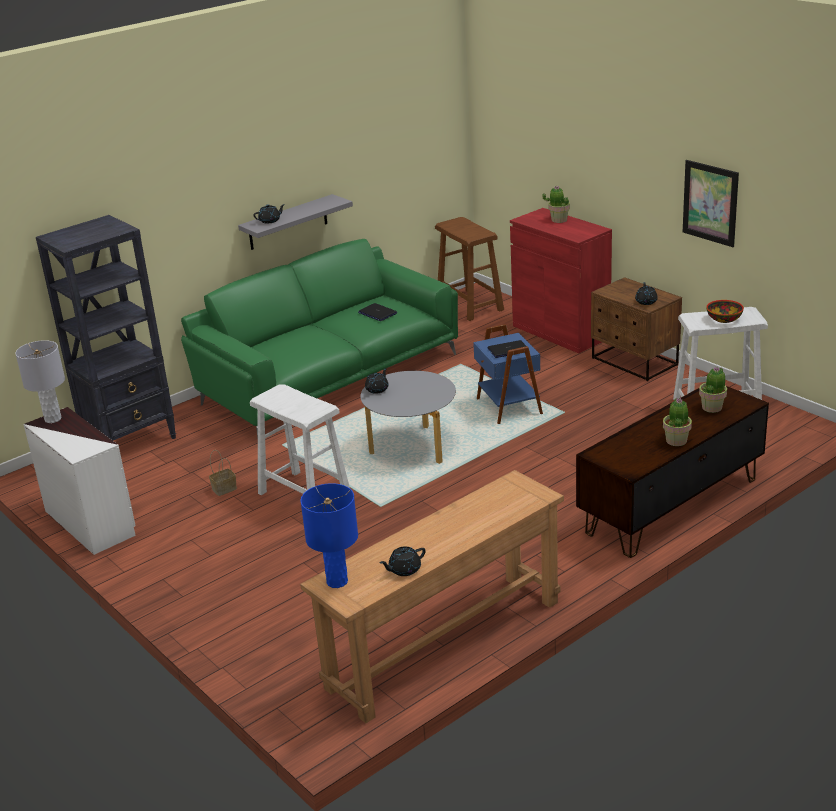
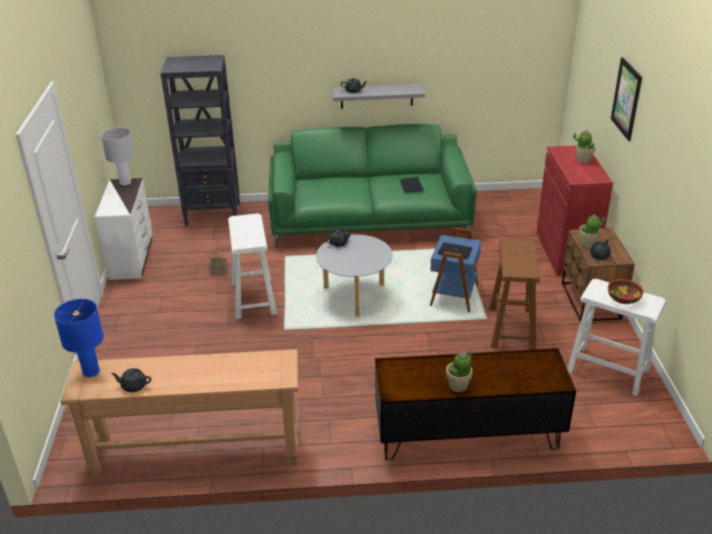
camera: 35 degrees right, 5 degrees up
(470, 305) = (526, 204): brown stool -> brown stool (511, 328)
(710, 203) = (667, 190): picture -> picture (626, 98)
(712, 407) = (524, 371): potted plant -> potted plant (588, 243)

